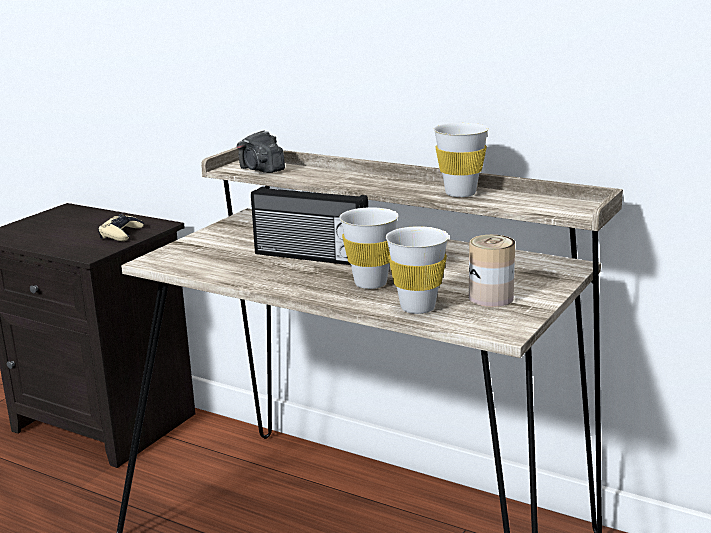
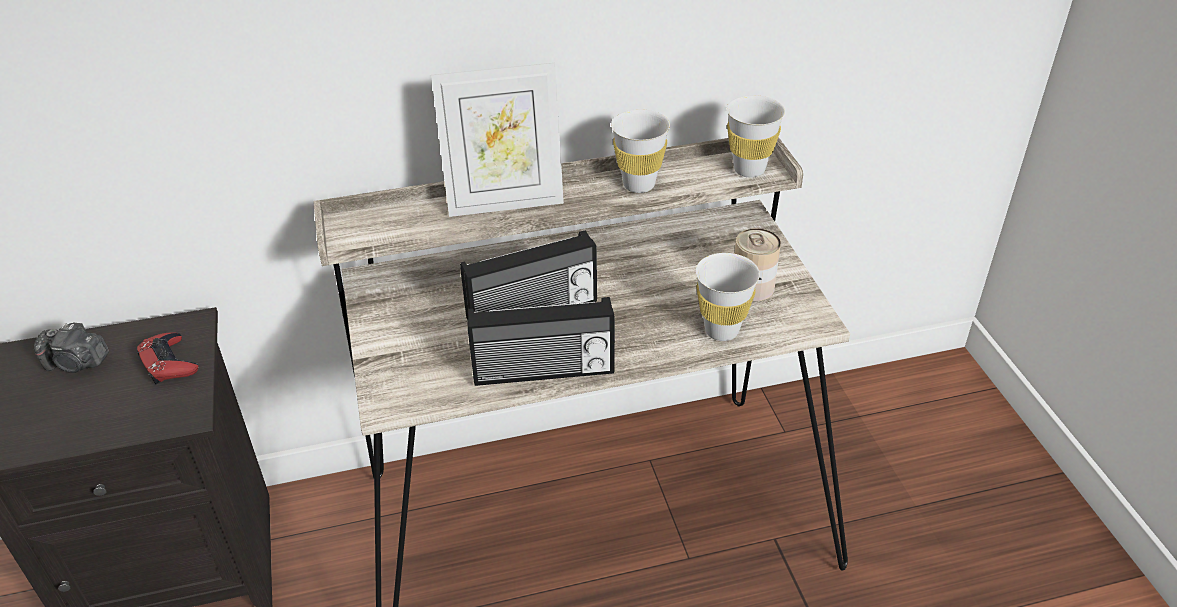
camera: 45 degrees left, 20 degrees up
(121, 234) = (169, 363): beige game controller -> red game controller
(259, 281) = (543, 372): none -> radio
(261, 170) = (386, 228): camera -> camera (77, 363)
(352, 178) = (505, 203): none -> picture frame
(370, 283) = (640, 320): white cup -> white cup (749, 169)

